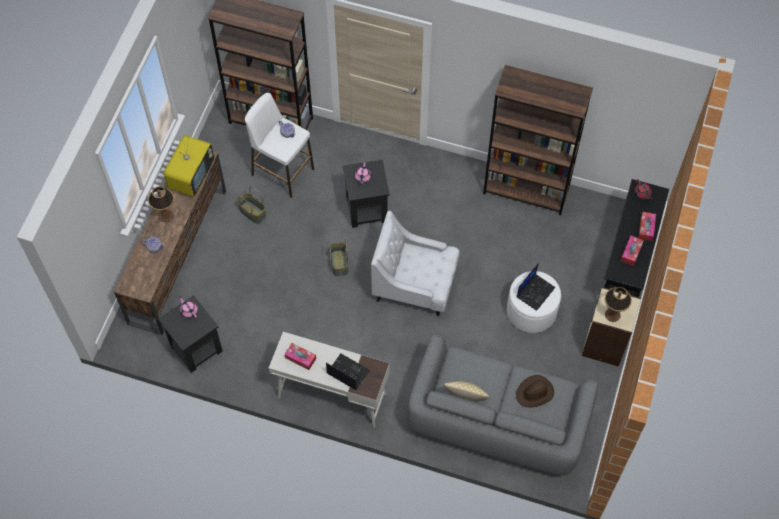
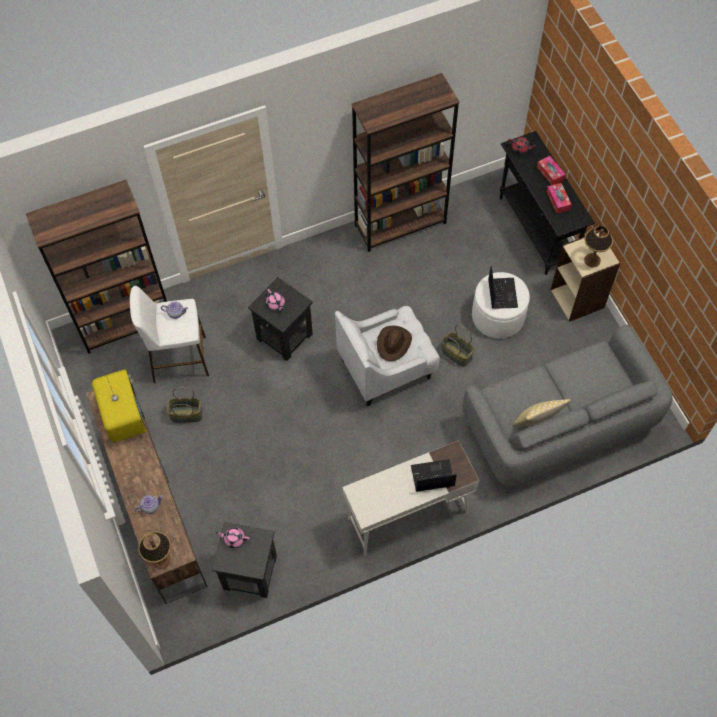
camera: 40 degrees left, 0 degrees up
(166, 215) = (133, 470): table lamp -> table lamp (161, 560)
(300, 358) = (380, 497): tissue box -> none
(339, 263) = (306, 399): basket -> basket (457, 354)
(535, 393) = (585, 373): brown hat -> brown hat (394, 343)

